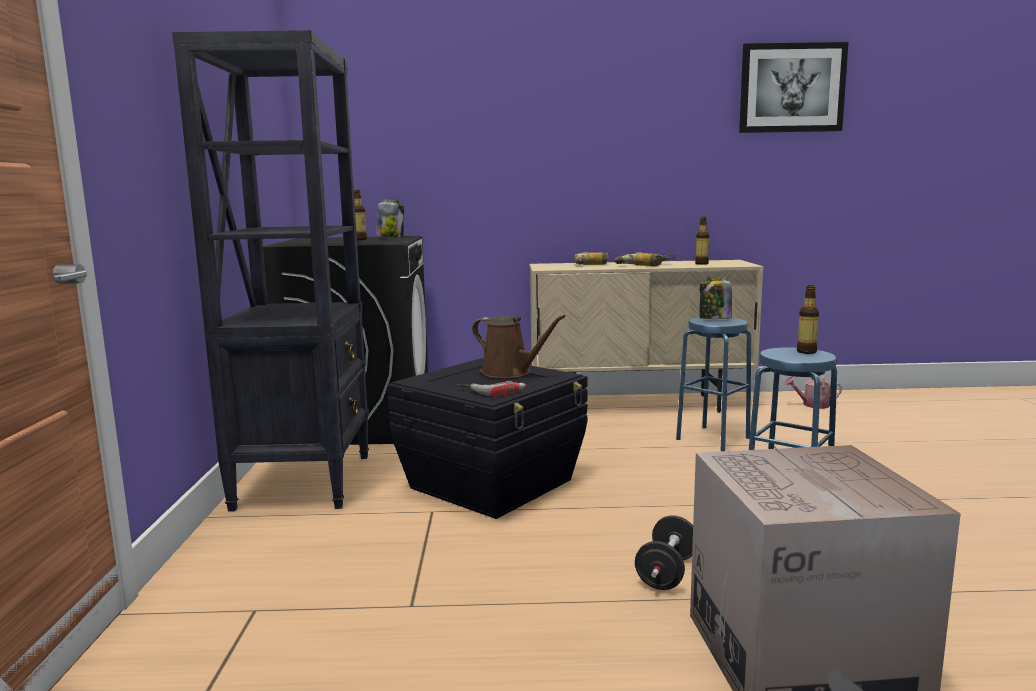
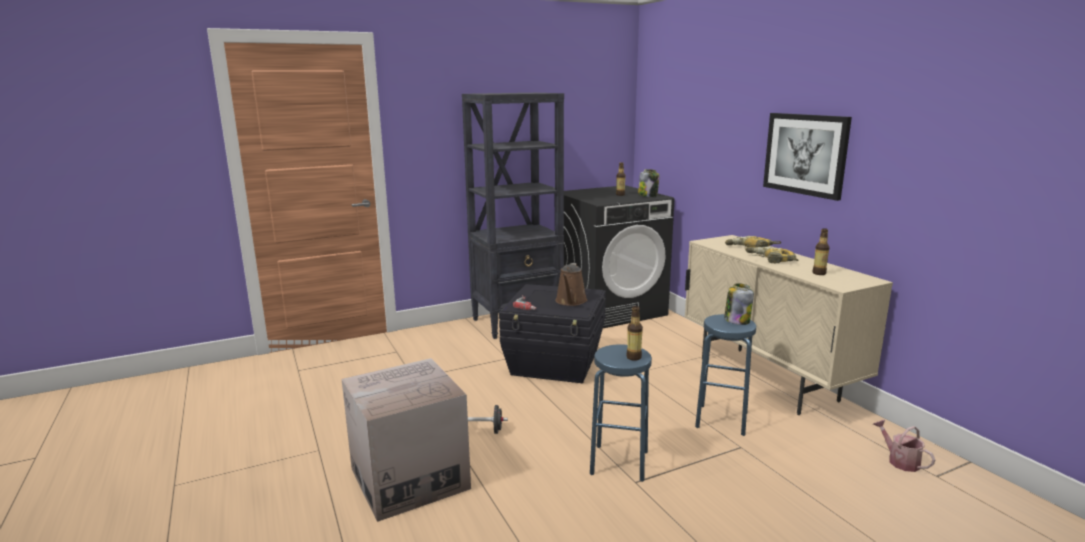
camera: 65 degrees right, 5 degrees up
(791, 88) = (983, 100): picture -> picture (805, 154)

